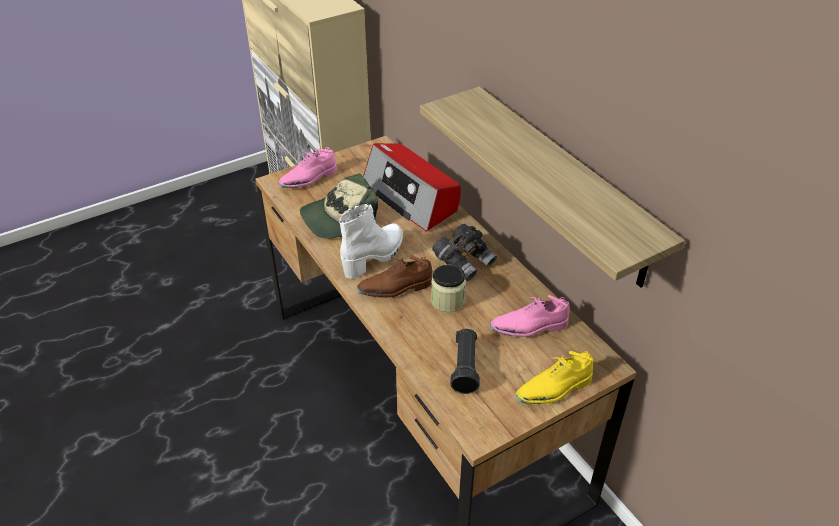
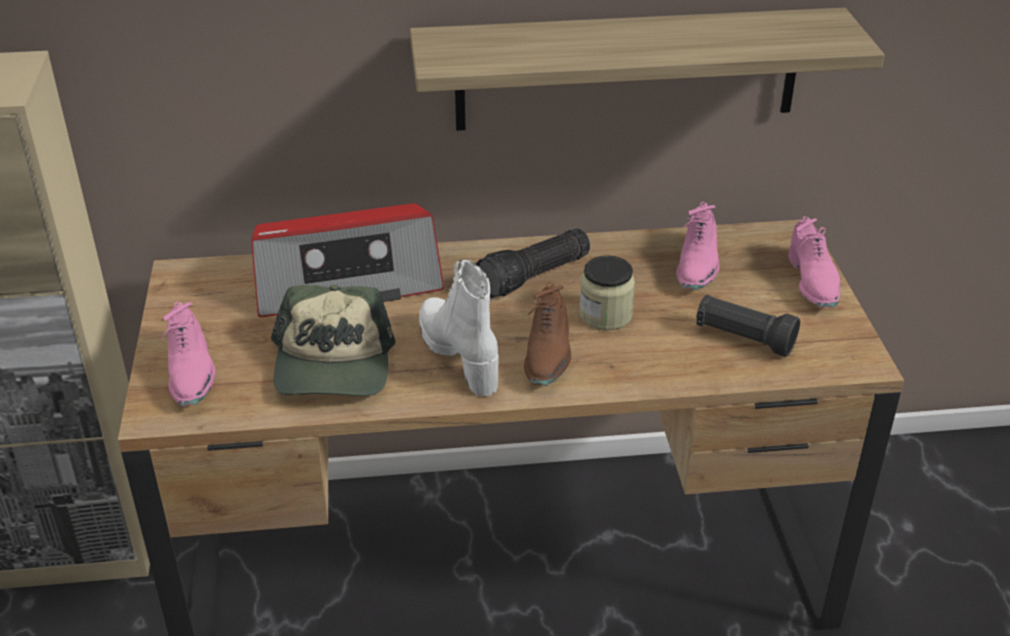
camera: 65 degrees left, 5 degrees down
(464, 261) = (534, 277): grey binoculars -> flashlight
(554, 389) = (813, 282): yellow shoe -> pink shoe

